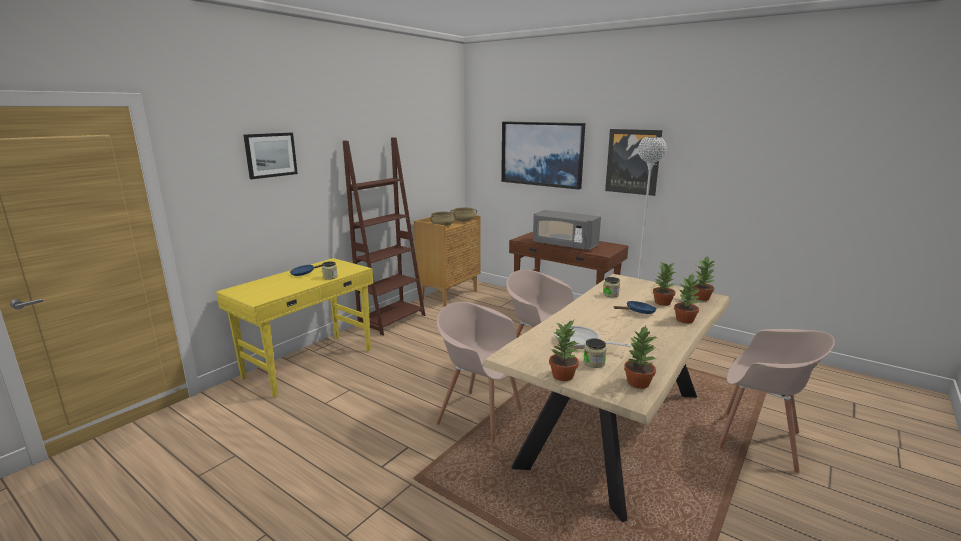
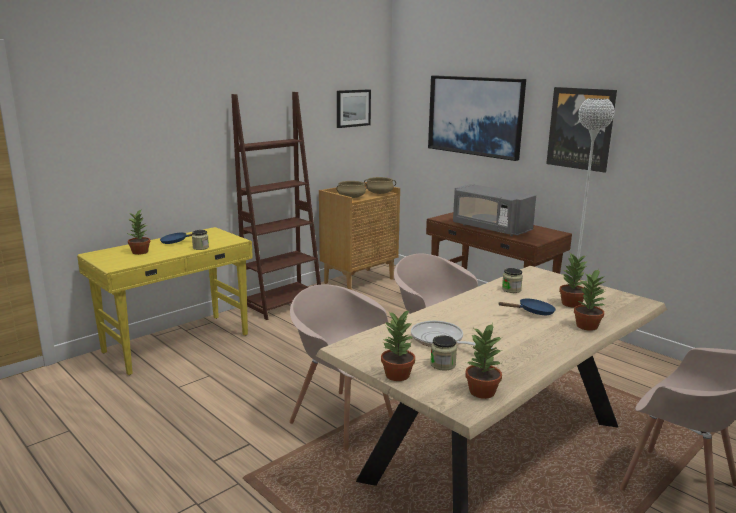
camera: 10 degrees right, 0 degrees up
(270, 155) = (145, 108): picture -> picture (353, 108)
(701, 298) = (626, 302): potted plant -> potted plant (140, 252)

